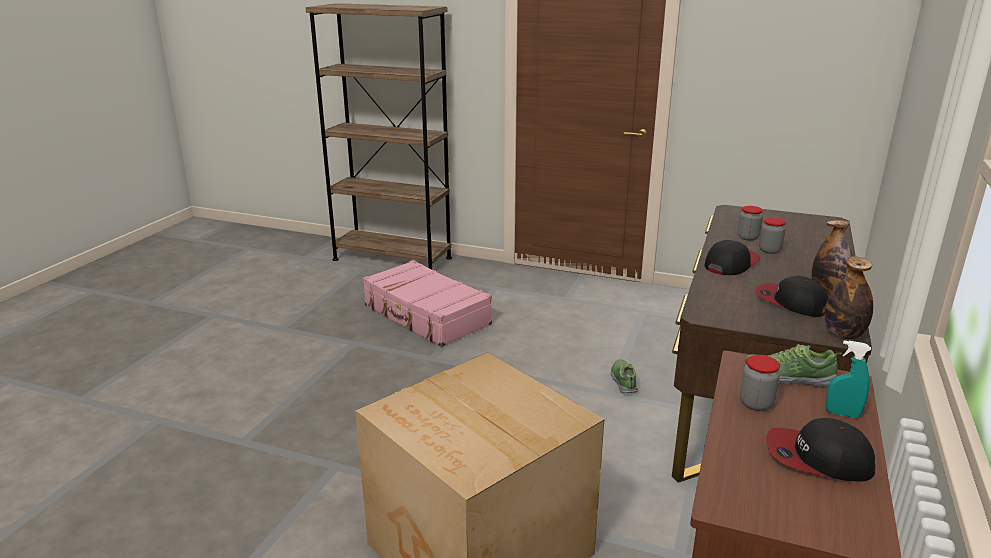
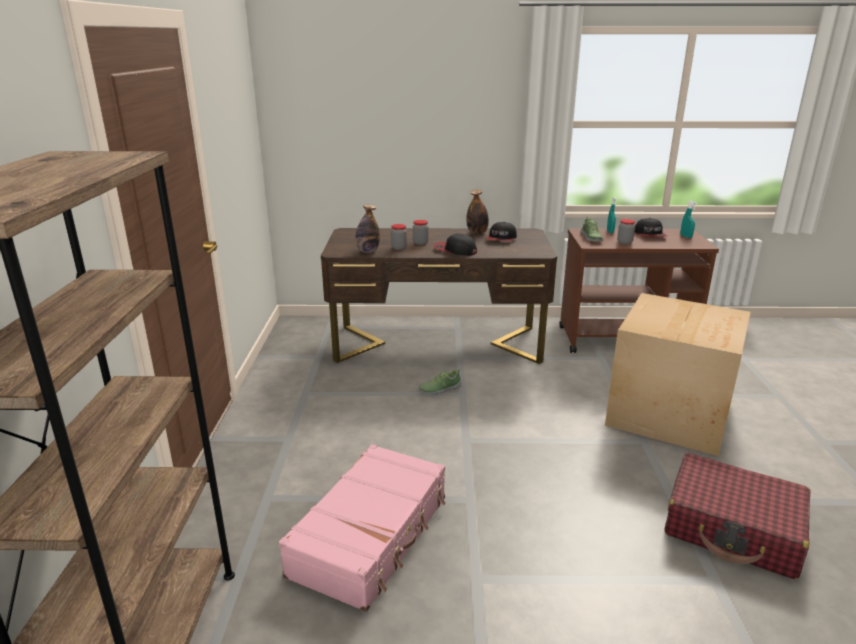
camera: 110 degrees left, 0 degrees up
(271, 484) = (733, 528): none -> red suitcase
(804, 511) = (686, 236): none -> turquoise spray bottle
(843, 334) = (529, 231): bottle -> bottle (367, 251)

